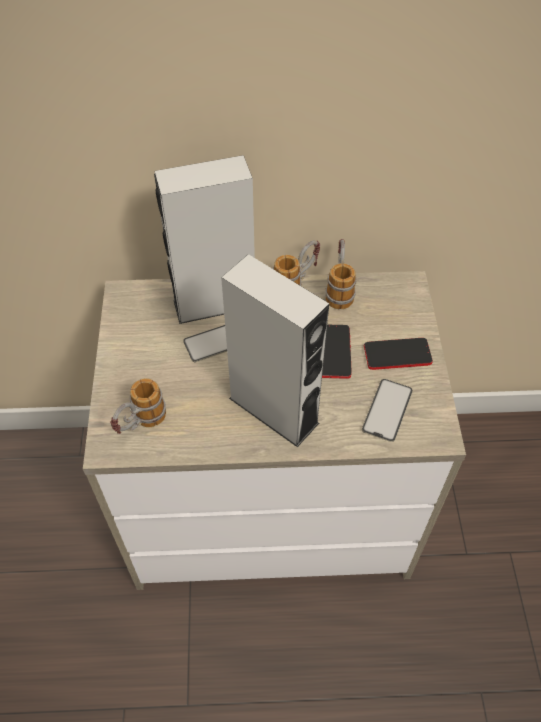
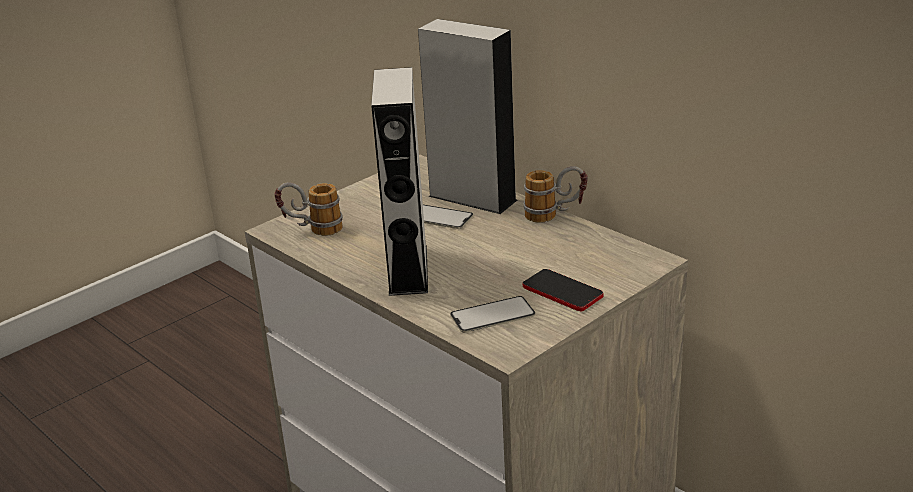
camera: 50 degrees right, 25 degrees down
(334, 352) = (512, 264): phone -> none
(339, 289) = (586, 234): mug -> none

